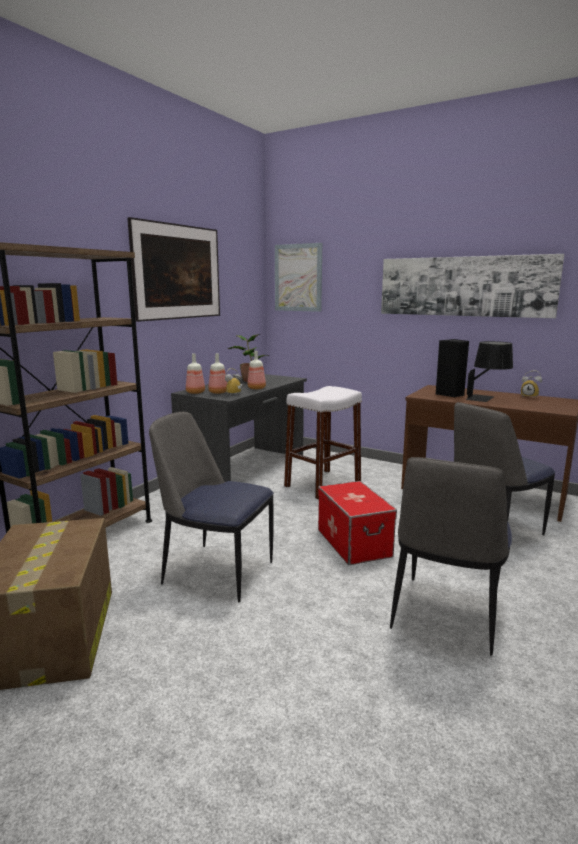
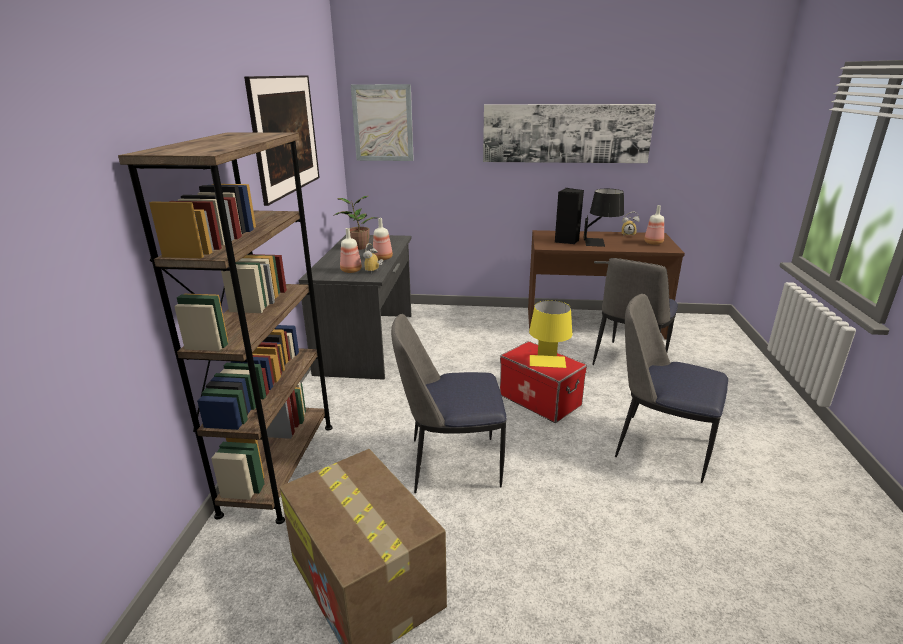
camera: 25 degrees left, 10 degrees up
(196, 392) = (327, 274): bottle -> bottle (654, 243)
(322, 484) = (458, 344): white stool -> none
(355, 502) = (548, 365): none -> yellow table lamp
(445, 615) = (660, 446): chair -> chair turned 120 degrees clockwise

